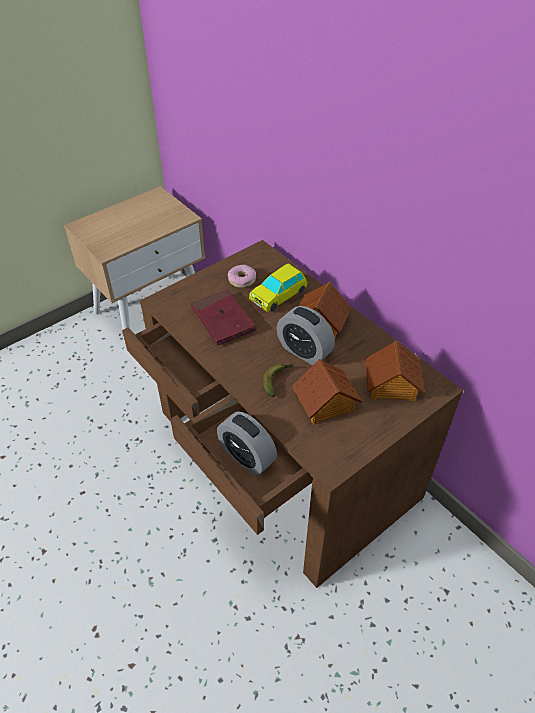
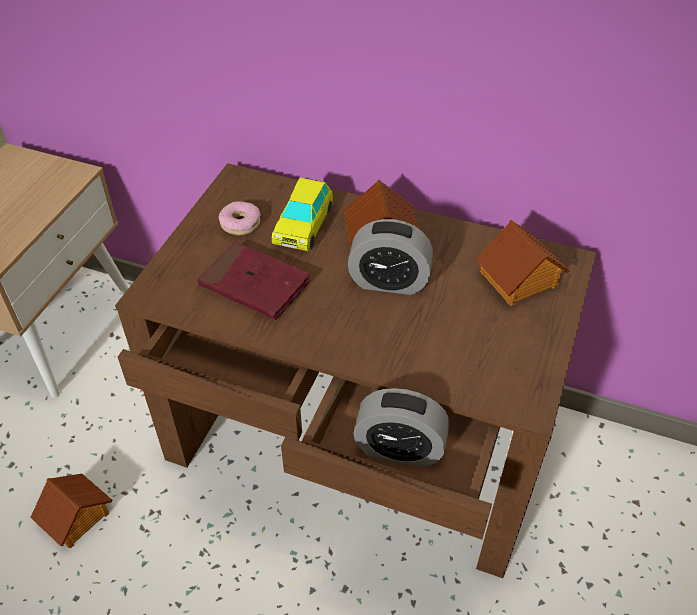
camera: 30 degrees left, 0 degrees up
(277, 380) = (384, 331): banana -> none
(325, 403) = (463, 334): toy house -> toy house (76, 518)

